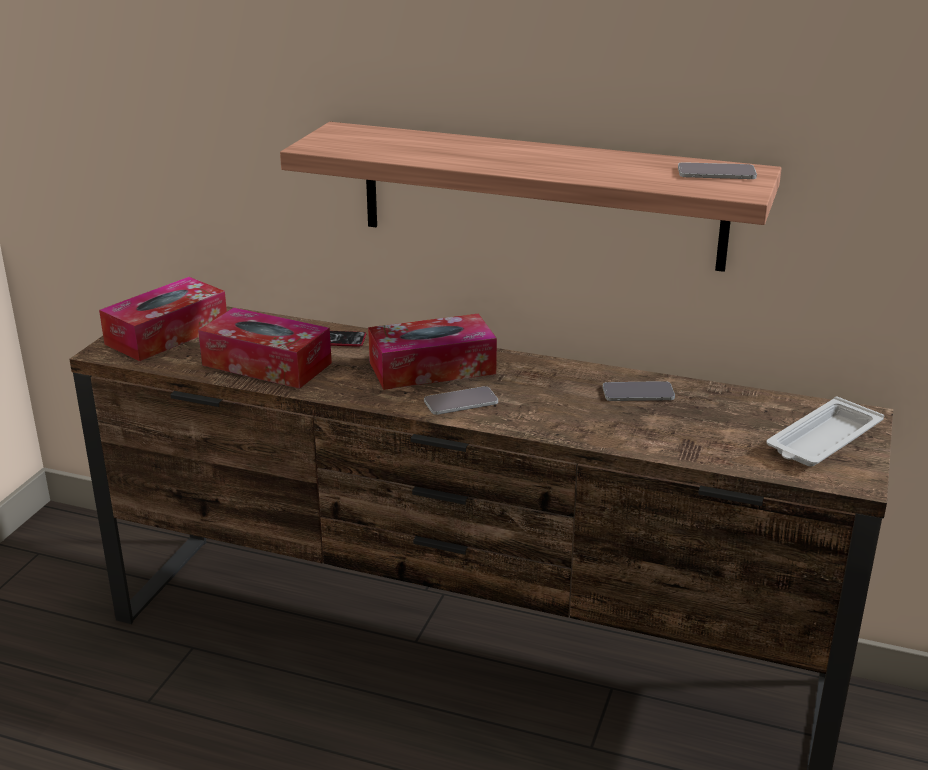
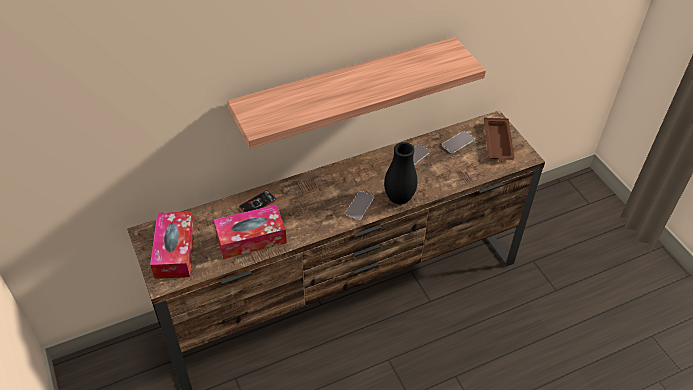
camera: 45 degrees left, 20 degrees up
(432, 368) = (322, 193): tissue box -> none
(533, 422) = (399, 198): none -> black vase
(716, 173) = (442, 55): phone -> phone (458, 143)
(822, 441) = (498, 143): white tray -> brown tray

